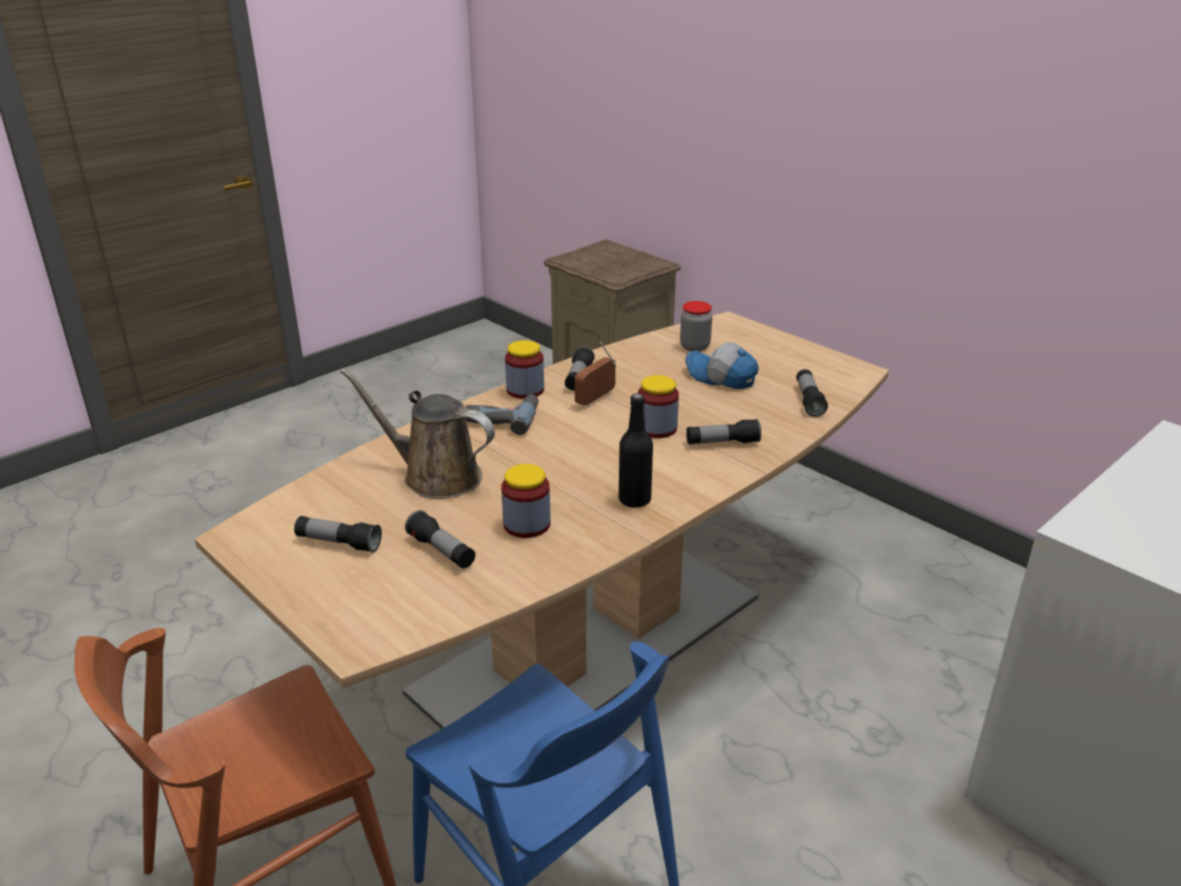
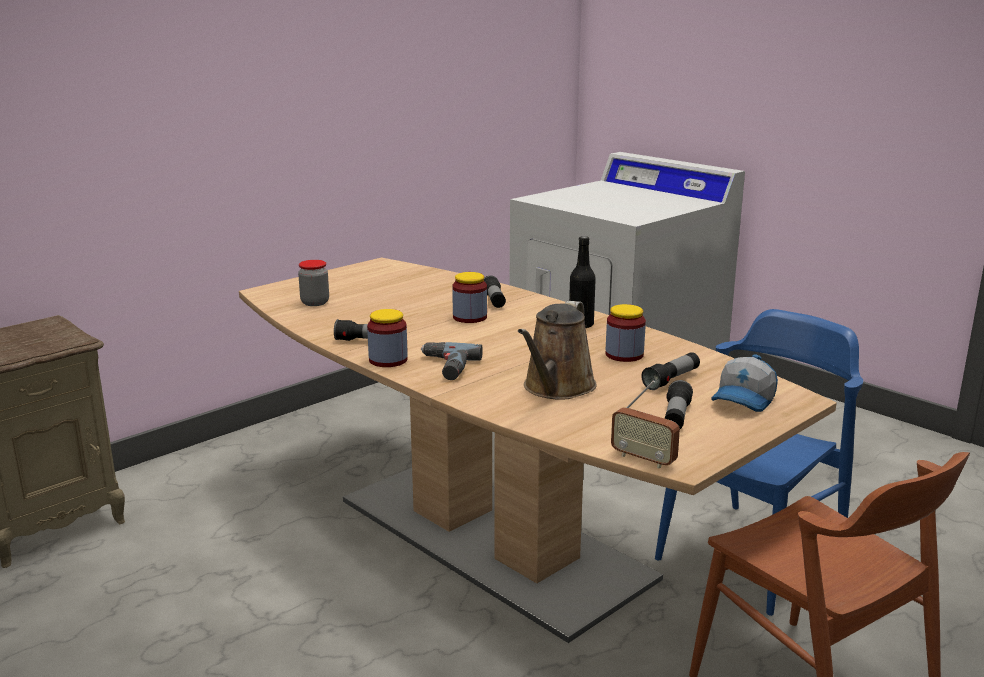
camera: 90 degrees left, 10 degrees down
(595, 399) = (414, 335): radio -> radio (643, 459)
(720, 377) = (381, 297): cap -> cap (745, 400)
(809, 400) = (428, 277): flashlight -> none

